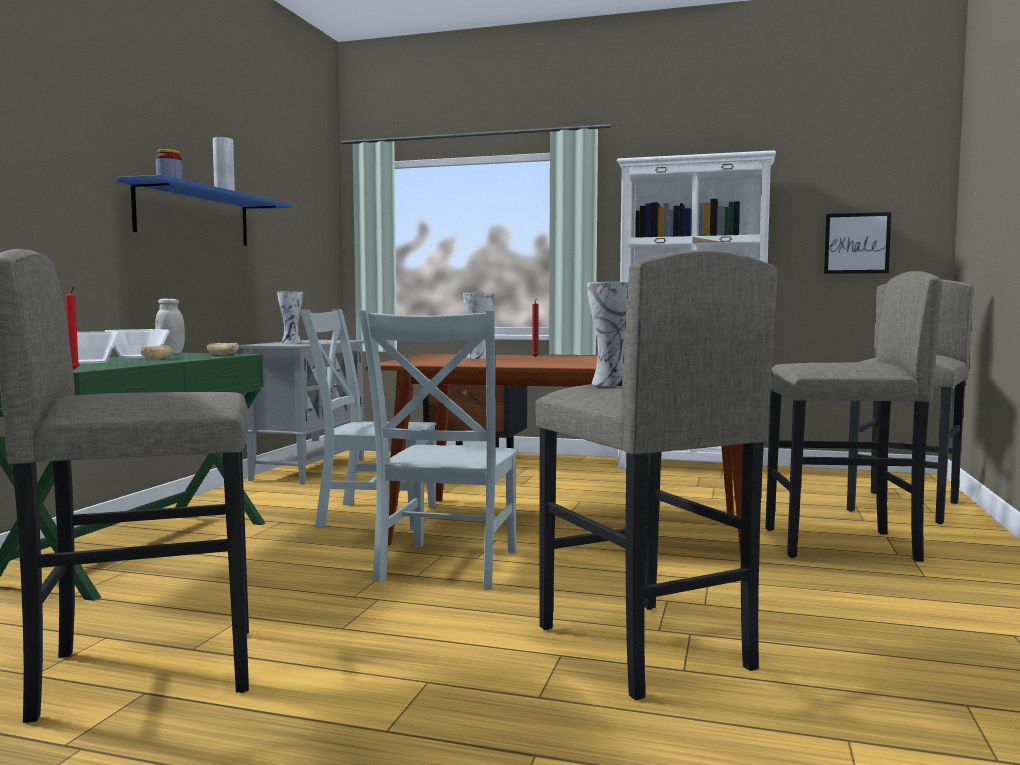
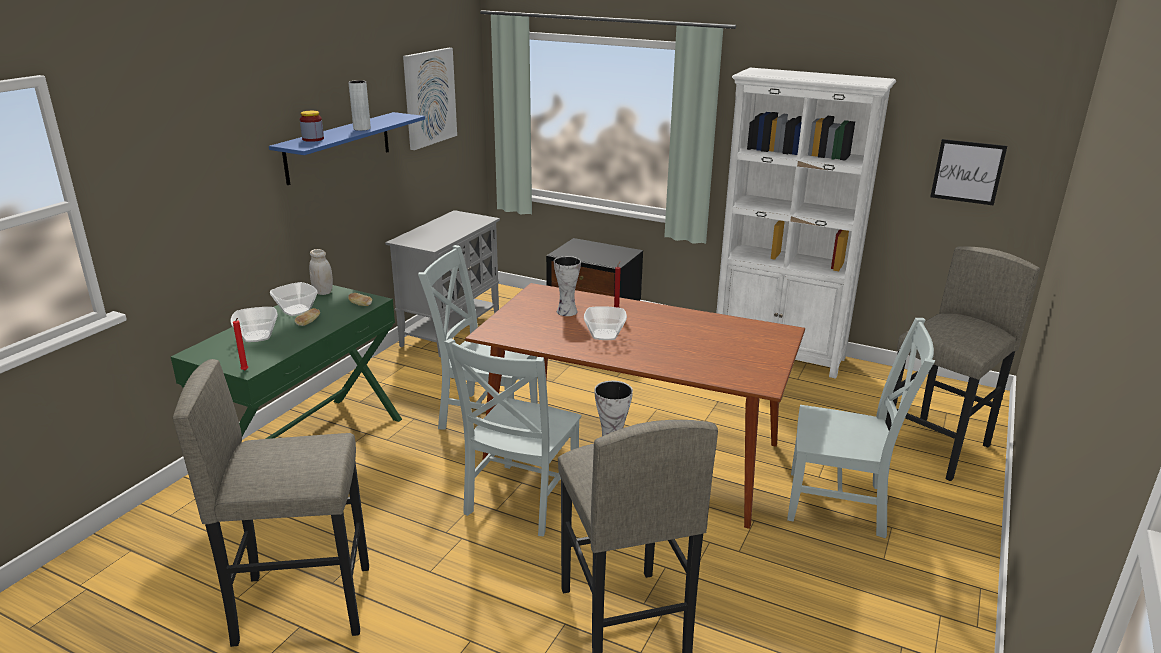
camera: 10 degrees right, 20 degrees up
(290, 208) = (429, 97): none -> picture
(292, 343) = (431, 235): vase -> none
(535, 361) = (605, 335): none -> bowl
(840, 545) = (841, 504): grey stool -> grey chair

